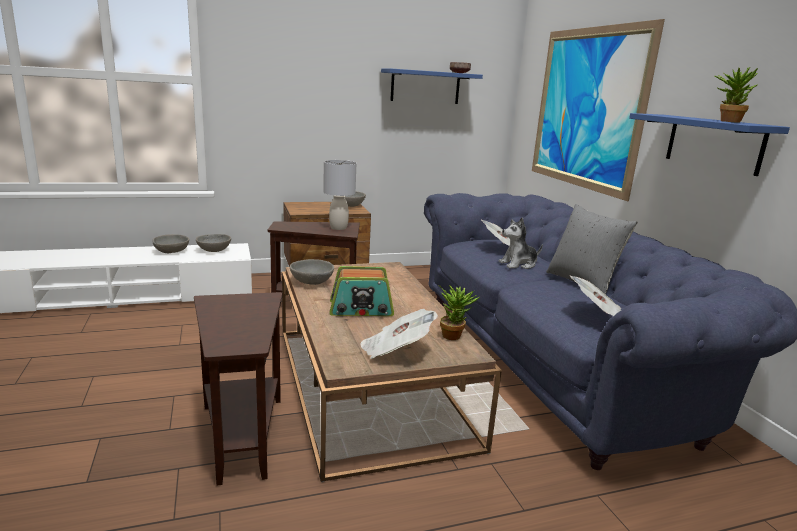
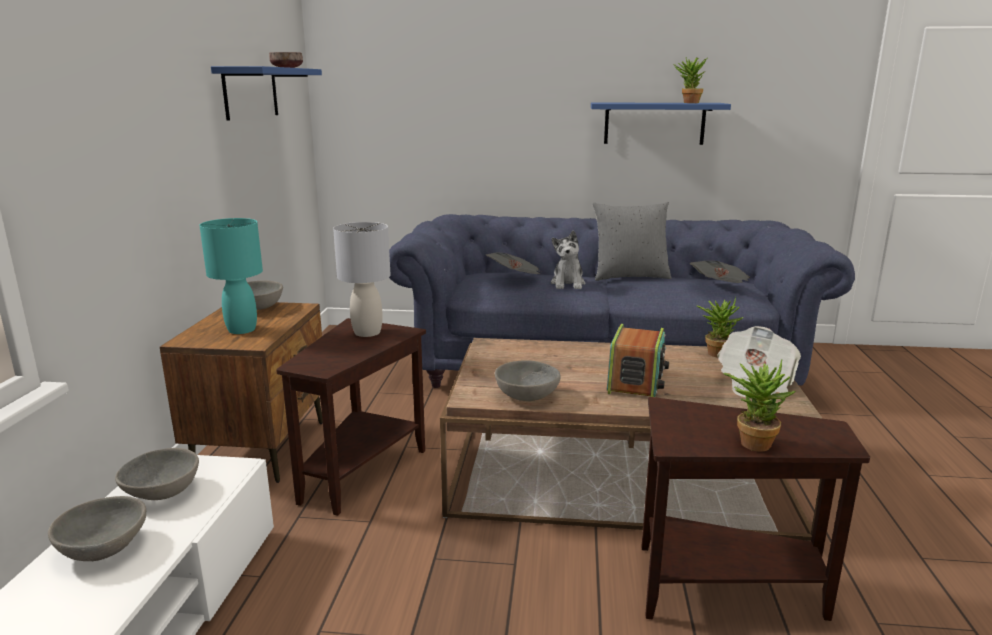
camera: 65 degrees left, 0 degrees up
(220, 319) = (752, 441): none -> potted plant
(315, 208) = (242, 329): none -> turquoise table lamp
(586, 108) = (470, 104): picture -> none

